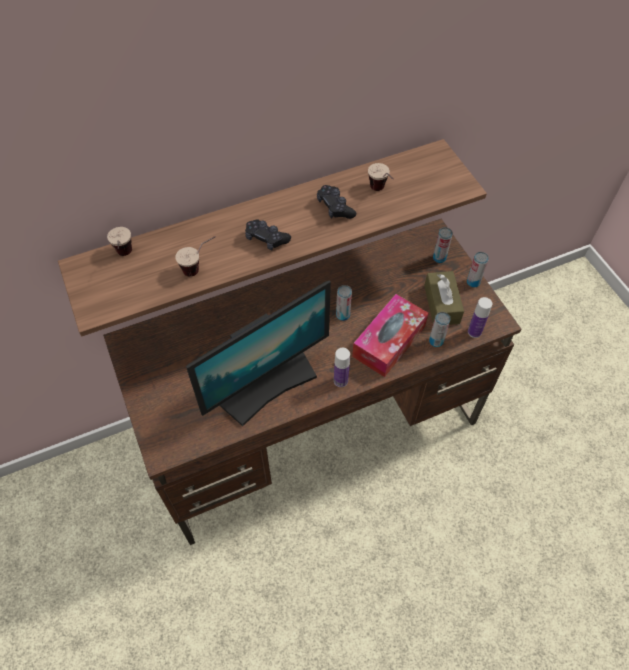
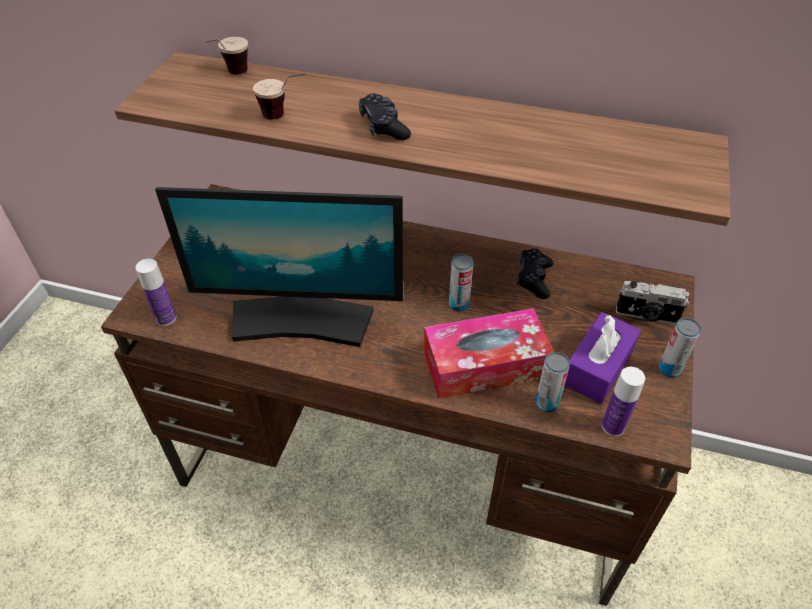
camera: 40 degrees right, 10 degrees down
(335, 207) = (497, 136): black game controller -> black game controller (533, 279)
(340, 381) = (383, 368): bottle -> bottle (166, 318)
(380, 192) = (574, 148): cup -> none
(439, 258) = (647, 316): can -> camera
(441, 304) = (597, 367): brown tissue box -> purple tissue box

